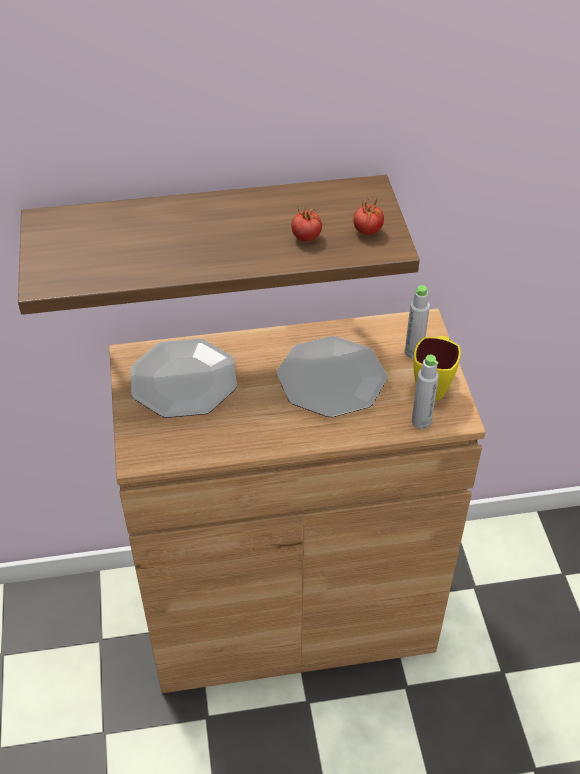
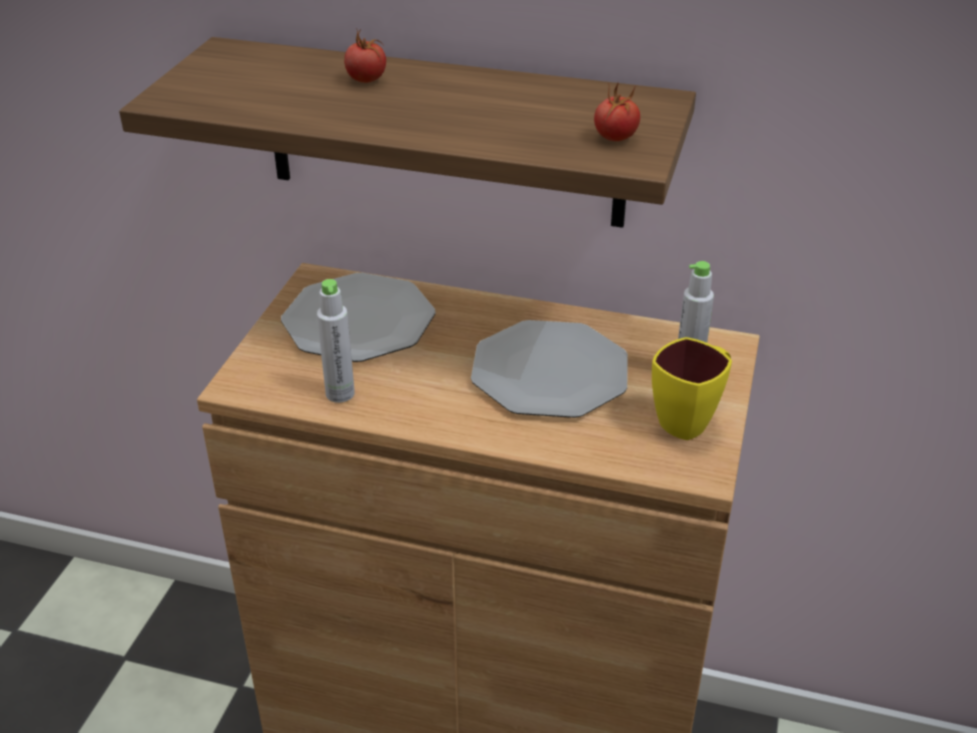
camera: 25 degrees right, 10 degrees down
(306, 237) = (525, 127): tomato -> tomato (366, 80)
(421, 421) = (641, 458): grey bottle -> grey bottle (340, 393)

